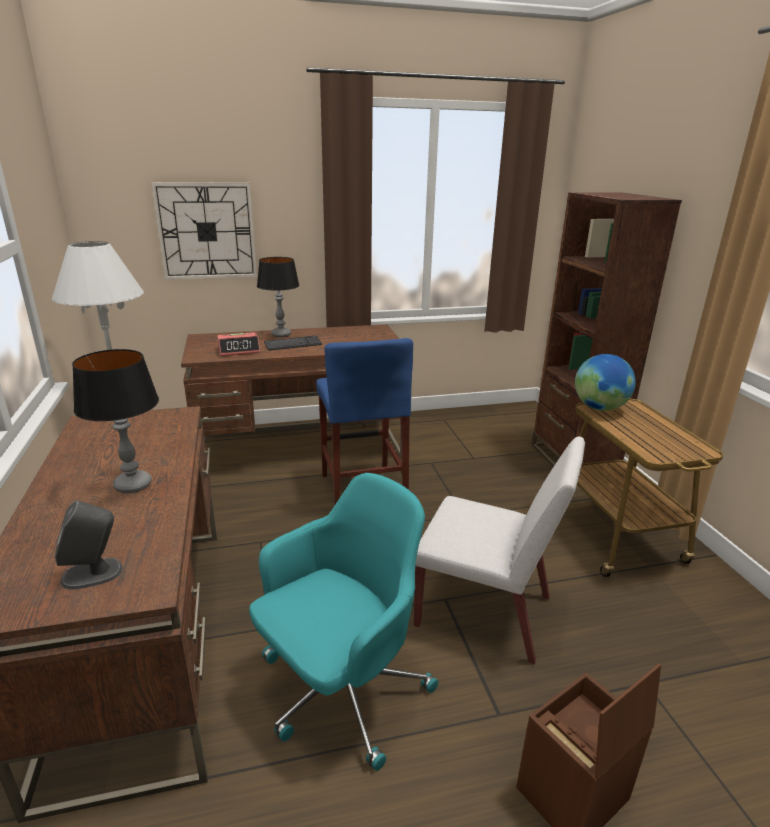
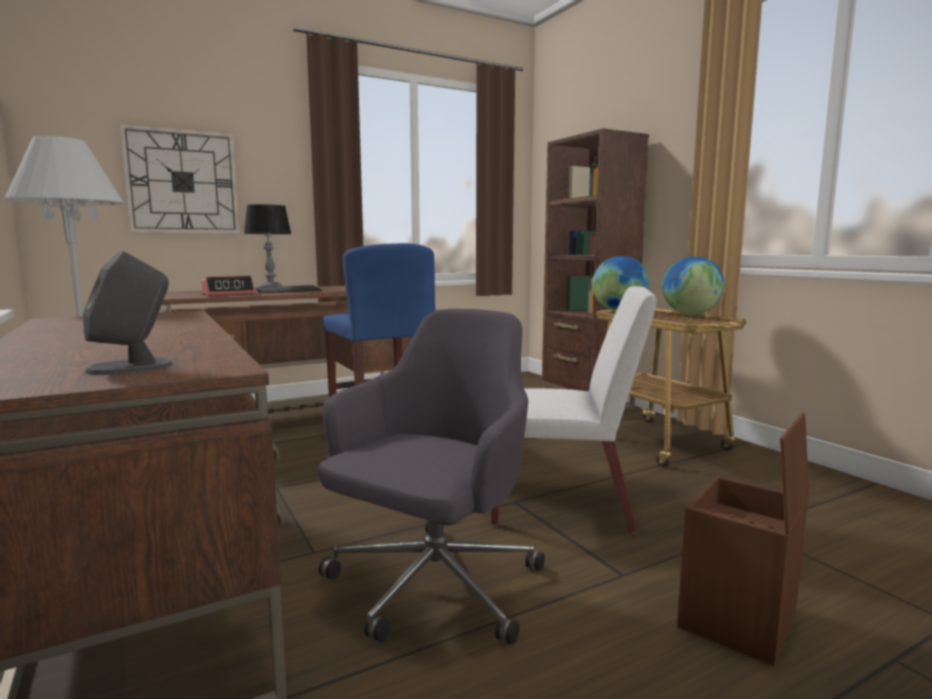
camera: 15 degrees left, 15 degrees down
(133, 485) = (150, 335): table lamp -> none
(341, 690) = (432, 587): turquoise office chair -> grey office chair
(671, 429) = (690, 314): none -> globe

